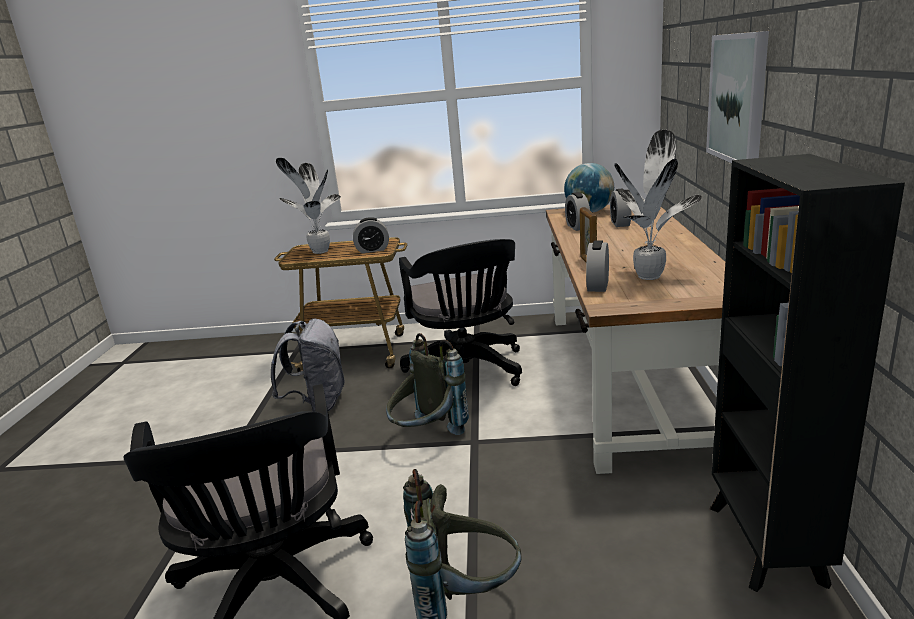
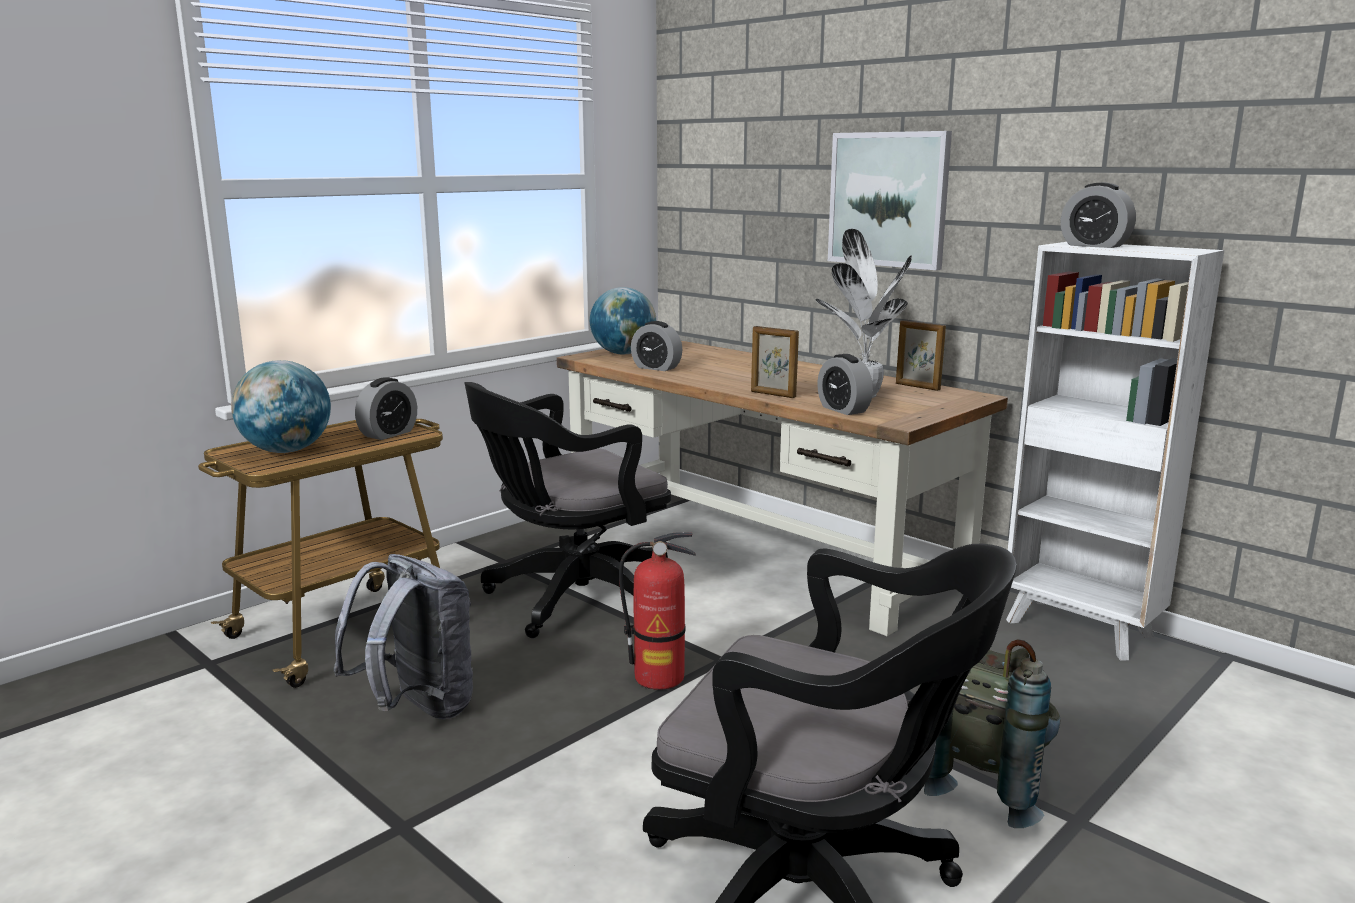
camera: 50 degrees left, 5 degrees down
(319, 252) = (286, 451): potted plant -> globe
(428, 437) = (659, 678): grey backpack -> fire extinguisher
(468, 373) = (572, 600): black office chair -> black office chair turned 120 degrees clockwise
(620, 223) = (695, 360): alarm clock -> alarm clock (1094, 246)
(717, 277) = (917, 387): none -> picture frame
(766, 546) = (1081, 630): black bookcase -> white bookcase

